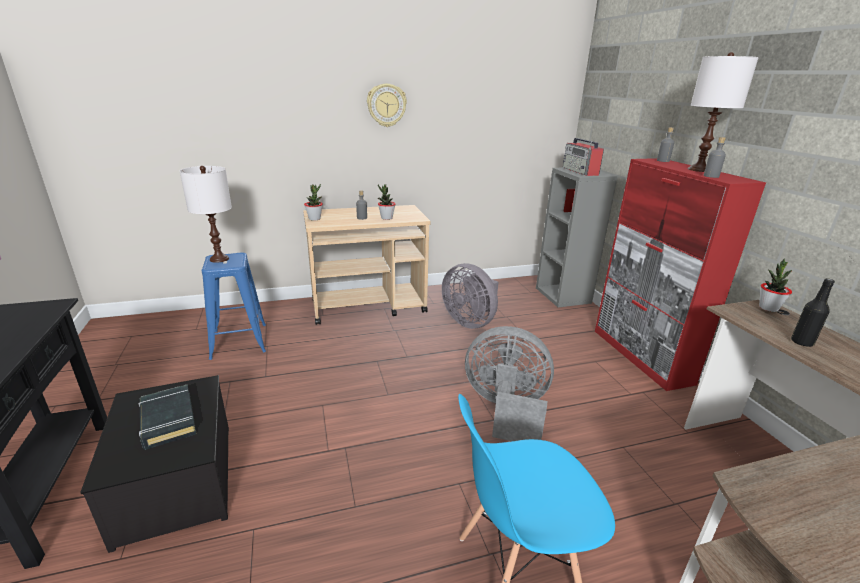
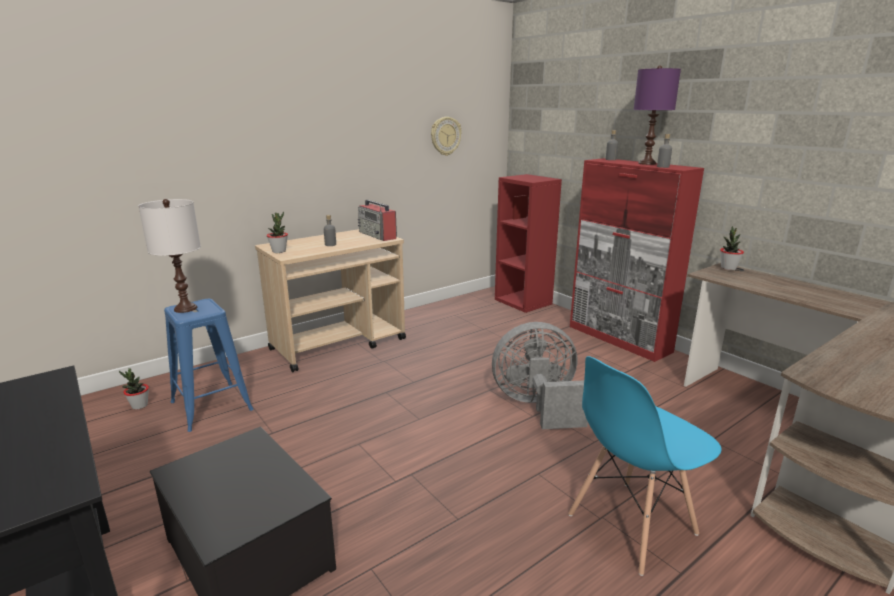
camera: 20 degrees left, 5 degrees down
(168, 420) = (242, 478): black book -> none
(386, 105) = (335, 124): wall clock -> wall clock (445, 136)
(386, 218) = (357, 242): potted plant -> potted plant (139, 406)
(470, 321) = (453, 339): grey fan -> none
(563, 295) = (524, 302): grey bookcase -> red bookcase
(580, 171) = (527, 178): radio -> radio (378, 235)
(698, 169) = (646, 163): white table lamp -> purple table lamp
(802, 342) = (766, 286): black bottle -> none

